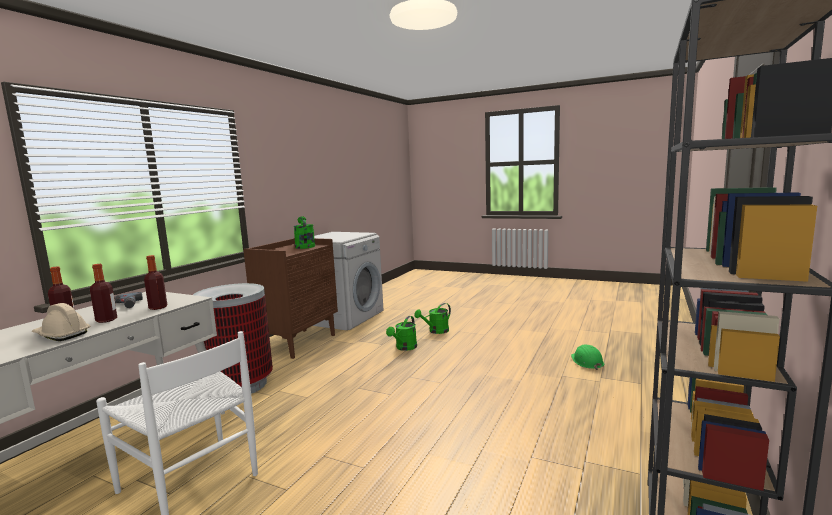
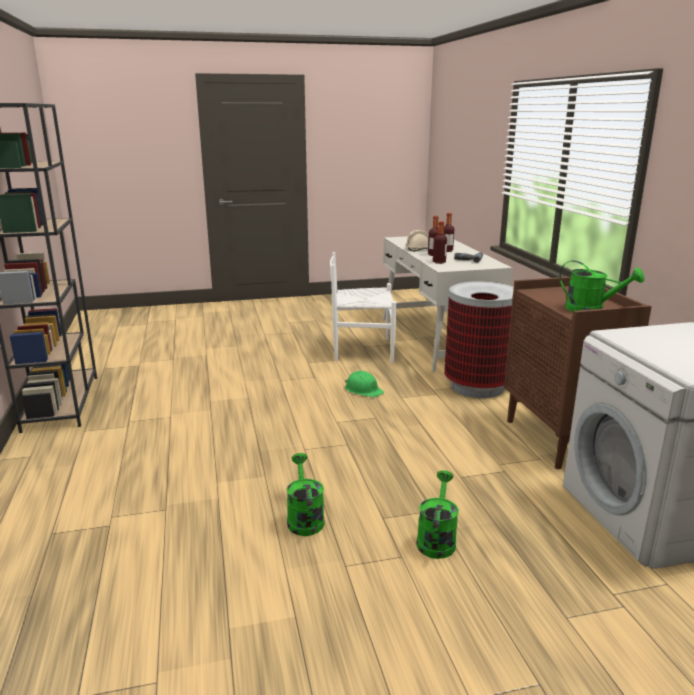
camera: 140 degrees right, 10 degrees up
(404, 348) = (421, 481): green watering can -> green watering can (304, 518)
(587, 361) = (131, 554): green hard hat -> green hard hat (363, 390)

